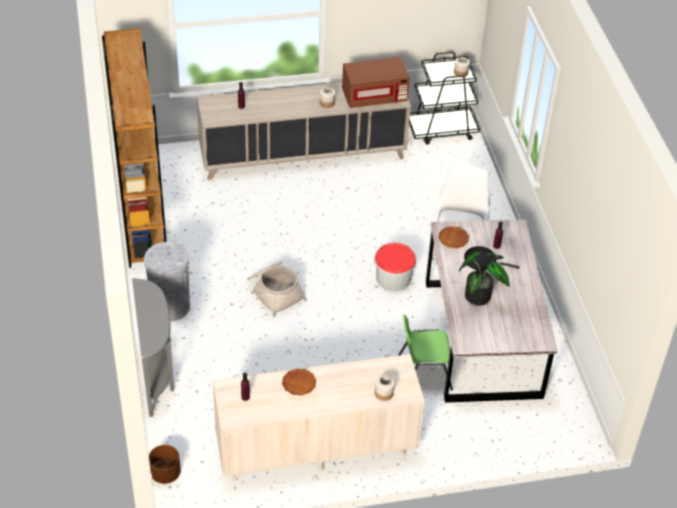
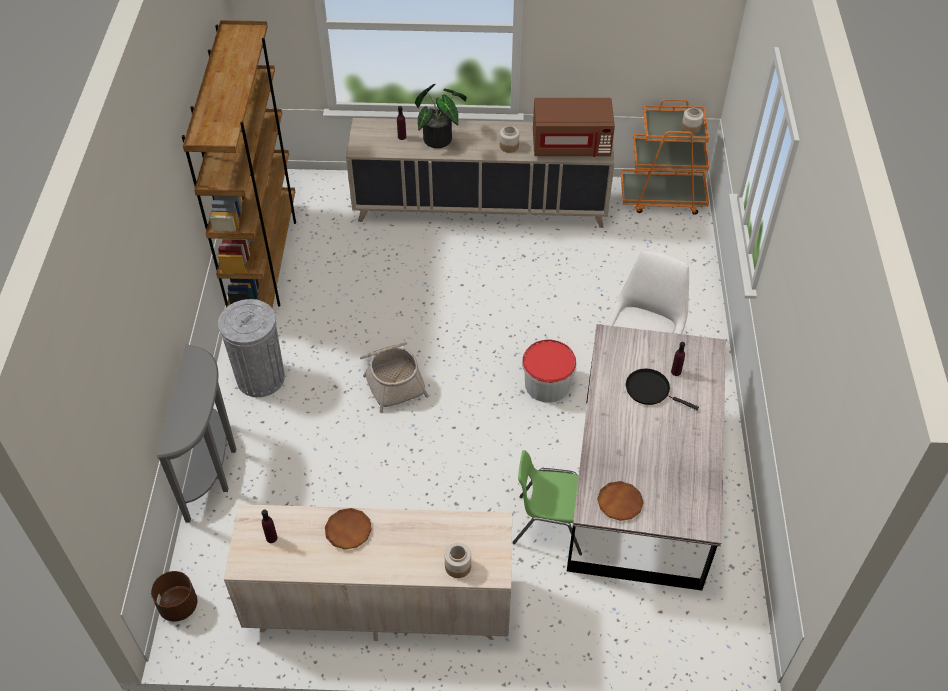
camera: 15 degrees right, 5 degrees up
(442, 130) = (662, 197): black cart -> orange cart
(453, 239) = (619, 353): brown plate -> brown plate (619, 502)
(480, 295) = (634, 440): potted plant -> potted plant (441, 139)

